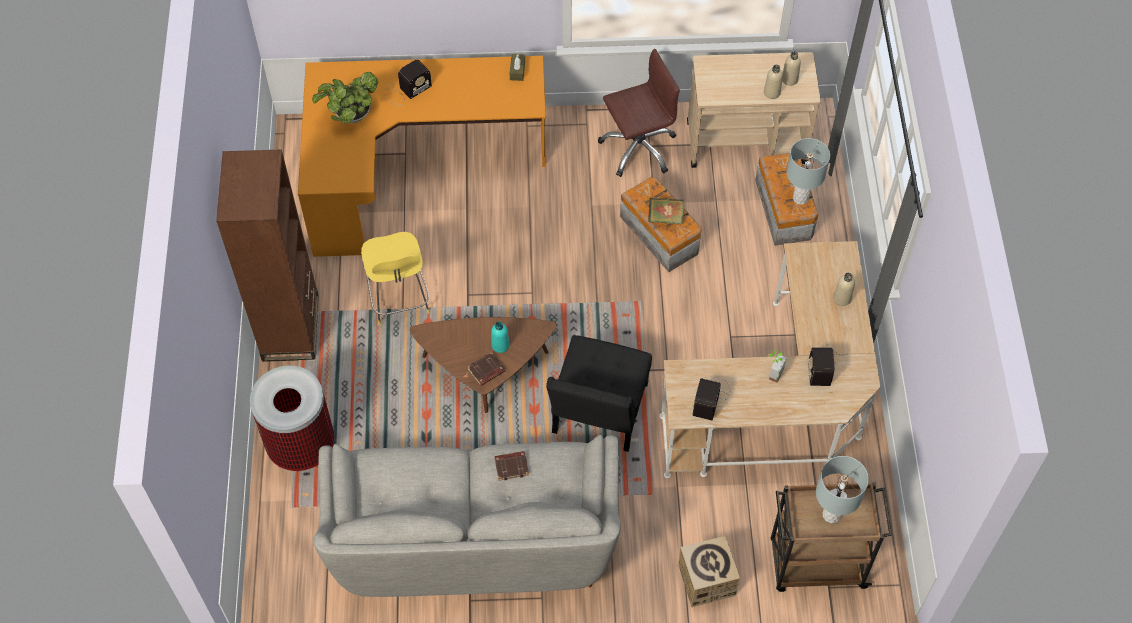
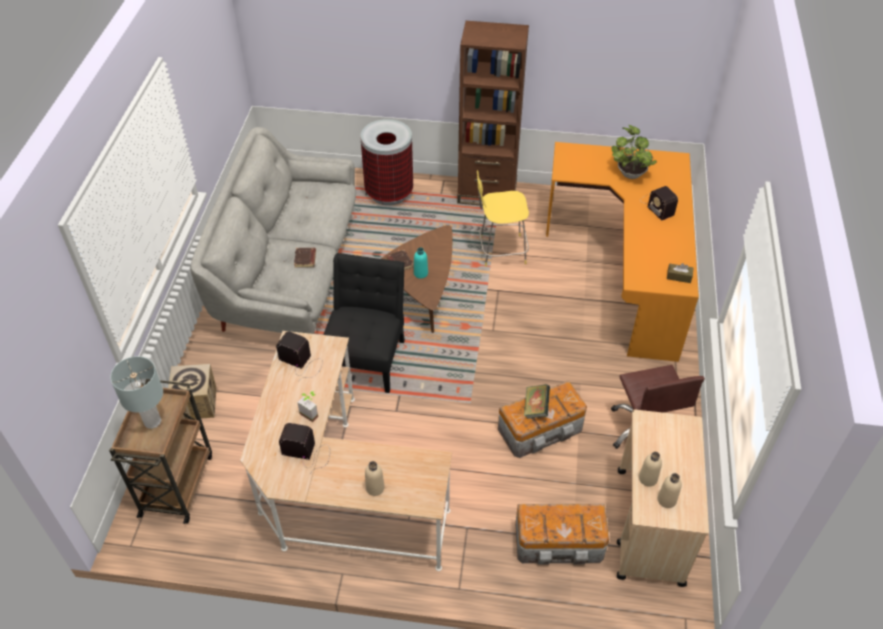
camera: 100 degrees right, 10 degrees down
(598, 413) = (367, 357): black chair -> black chair turned 75 degrees clockwise
(801, 198) = (545, 529): grey table lamp -> none

